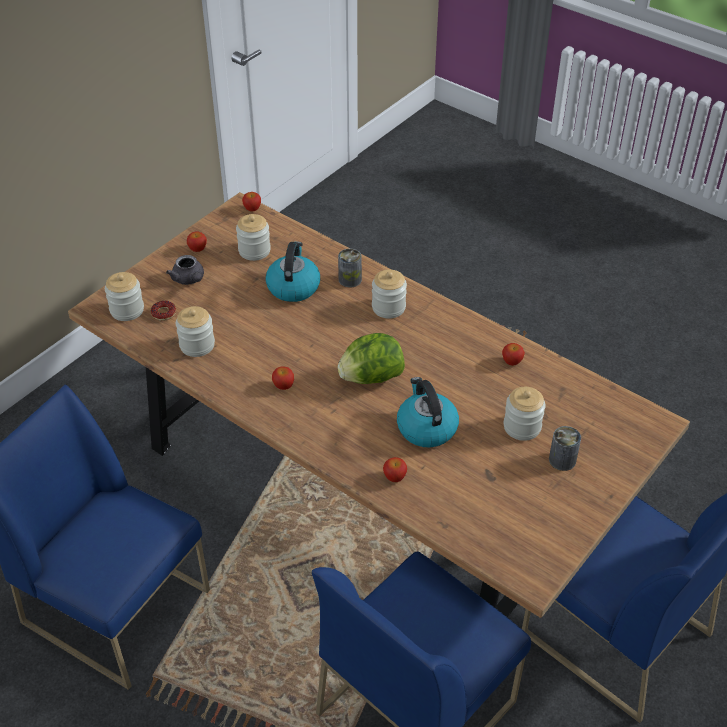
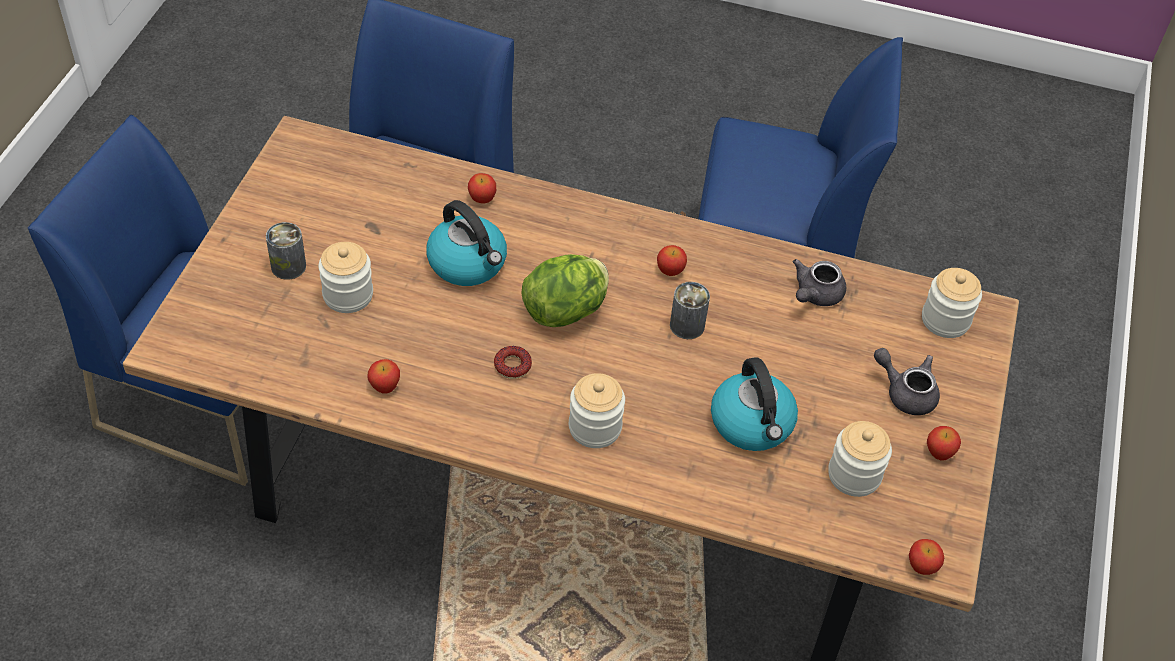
camera: 155 degrees right, 5 degrees up
(163, 313) = (894, 329): donut -> donut (512, 365)
(197, 345) = (815, 295): jar -> grey teapot
(350, 279) = (677, 462): can -> can (687, 325)

